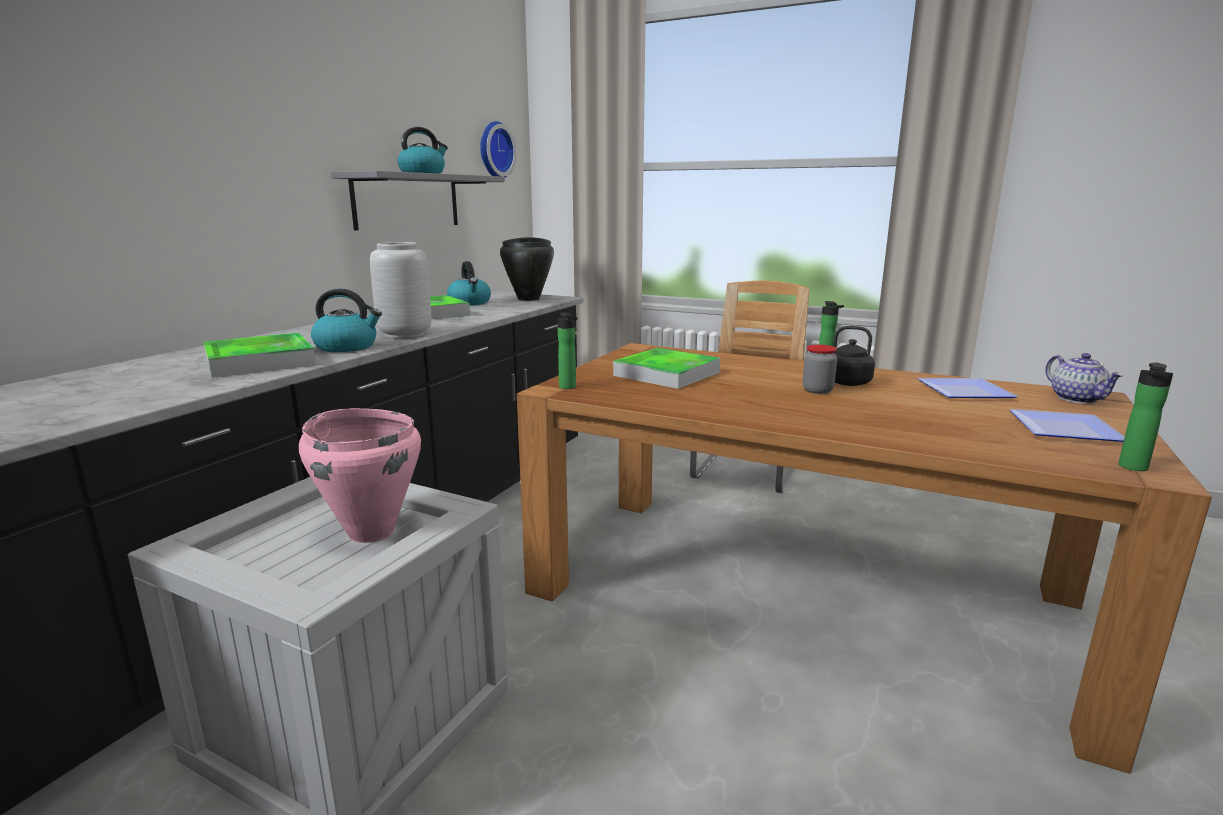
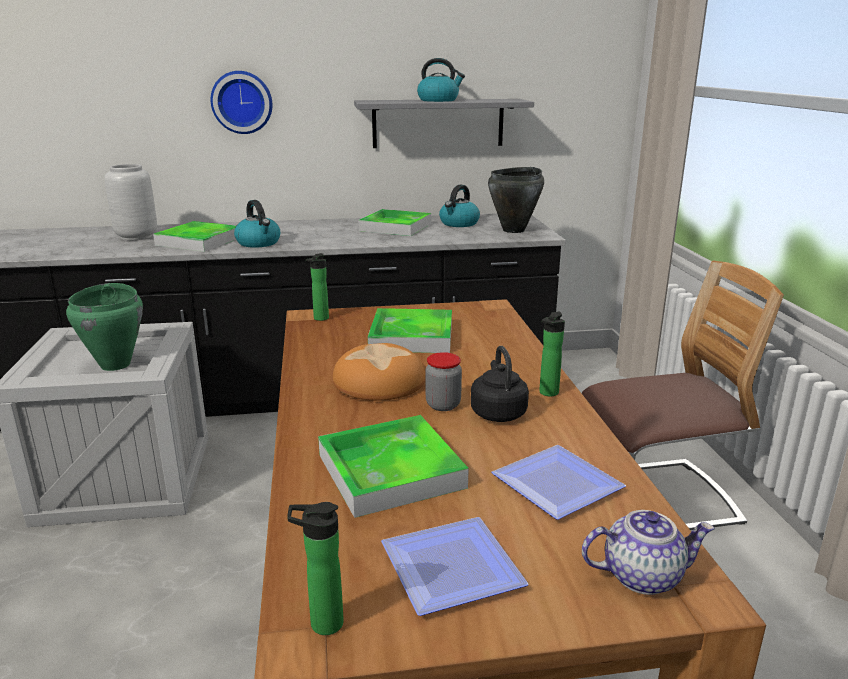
camera: 55 degrees right, 5 degrees up
(371, 532) = (116, 364): pink cooking pot -> green cooking pot
(405, 334) = (315, 242): grey vase -> grey vase (137, 236)
(494, 150) = (572, 68): wall clock -> wall clock (242, 102)
(750, 396) = (380, 381): none -> bread
(919, 420) = (390, 471): none -> tray
(1077, 399) = (642, 575): teapot -> teapot turned 135 degrees counterclockwise

